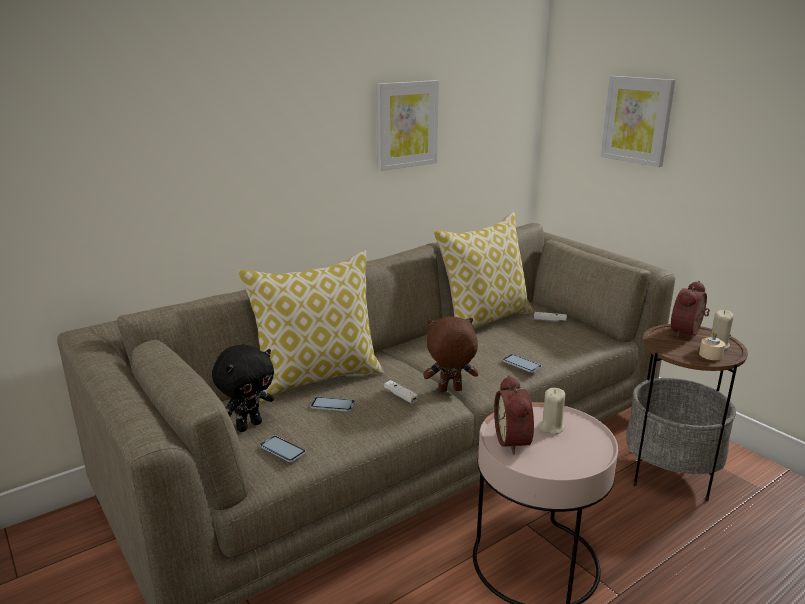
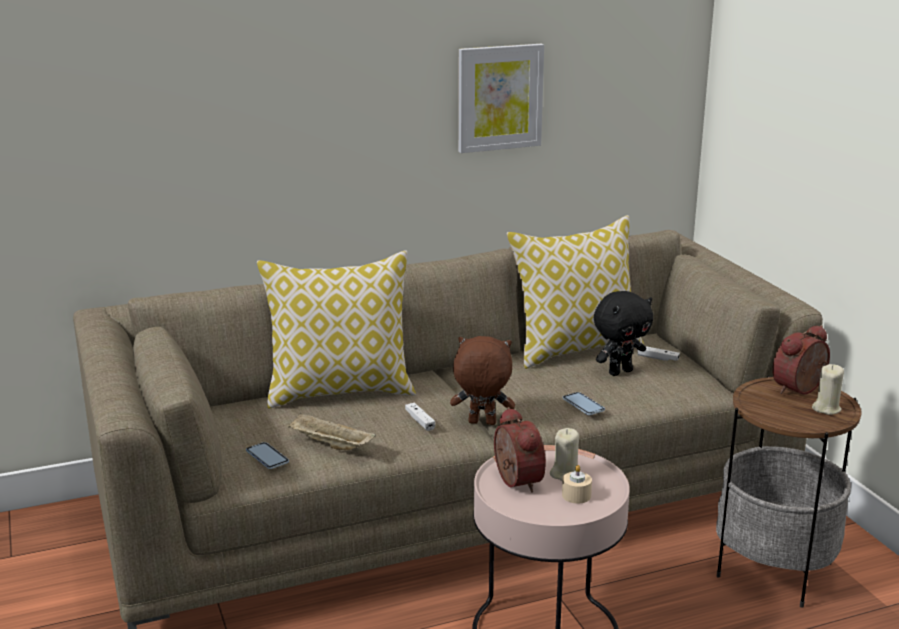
camera: 15 degrees right, 0 degrees up
(248, 425) = (244, 429): black plush toy -> black plush toy (620, 371)
(332, 405) = (340, 421): phone -> none
(334, 429) = (329, 445): none -> beige tray
(515, 441) = (514, 481): alarm clock -> alarm clock turned 150 degrees clockwise
(637, 120) = (801, 107): picture -> none
(710, 355) = (804, 418): beige candle -> beige candle (576, 495)

